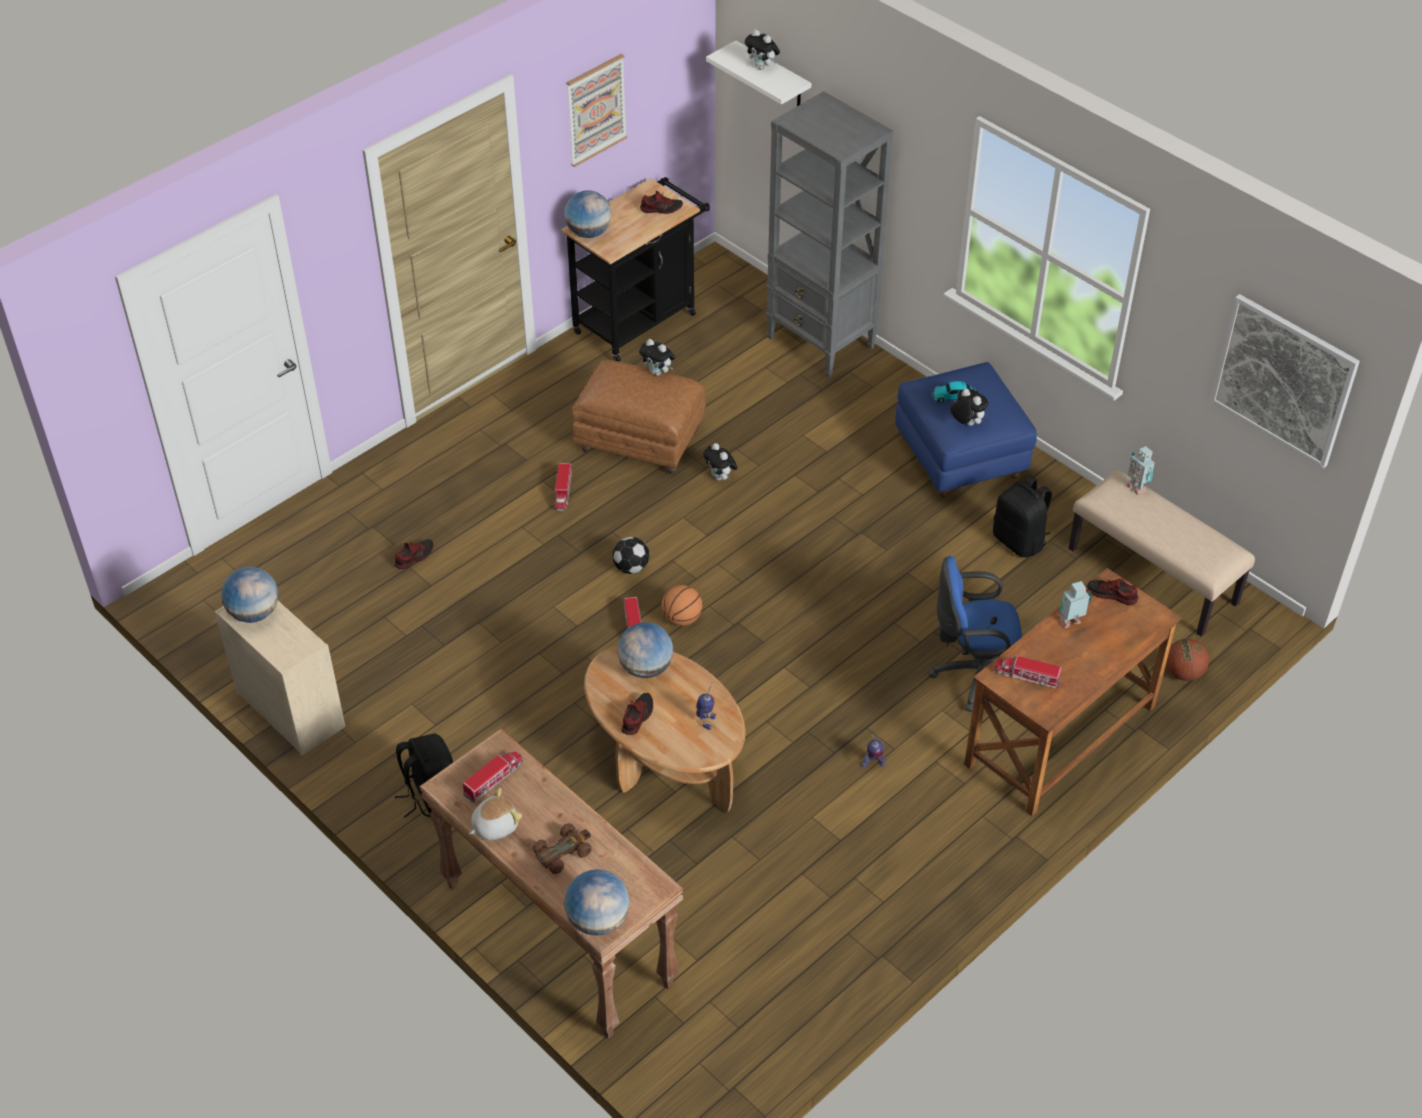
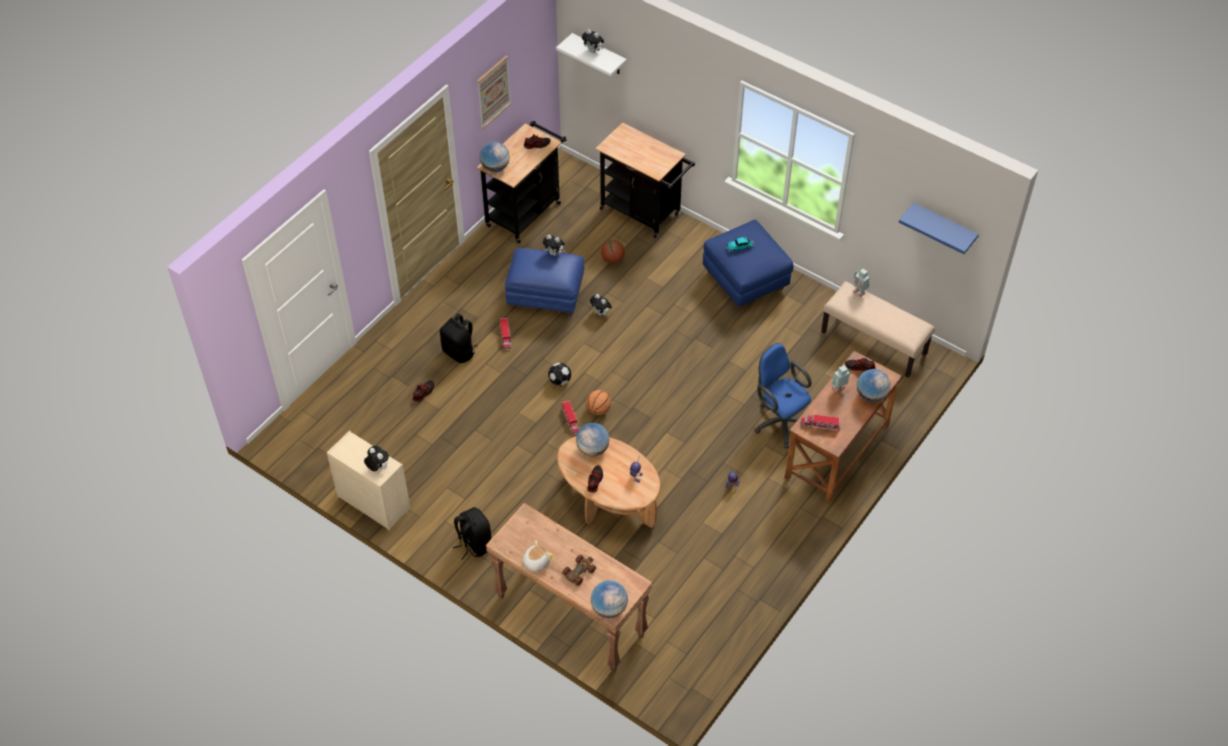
camera: 10 degrees left, 5 degrees up
(254, 613) = (351, 450): globe -> globe (871, 395)
(493, 779) = (528, 534): toy truck -> none
(641, 442) = (546, 296): brown ottoman -> blue ottoman
(821, 343) = (644, 213): grey bookcase -> black cart
(966, 423) = (750, 263): plush toy -> plush toy (378, 467)
(974, 675) = (780, 421): blue office chair -> blue office chair turned 60 degrees clockwise
(1020, 541) = (791, 331): black backpack -> black backpack (459, 352)
(1183, 673) = (901, 402): basketball -> basketball (612, 259)
(1283, 380) = (943, 227): picture -> blue shelf

